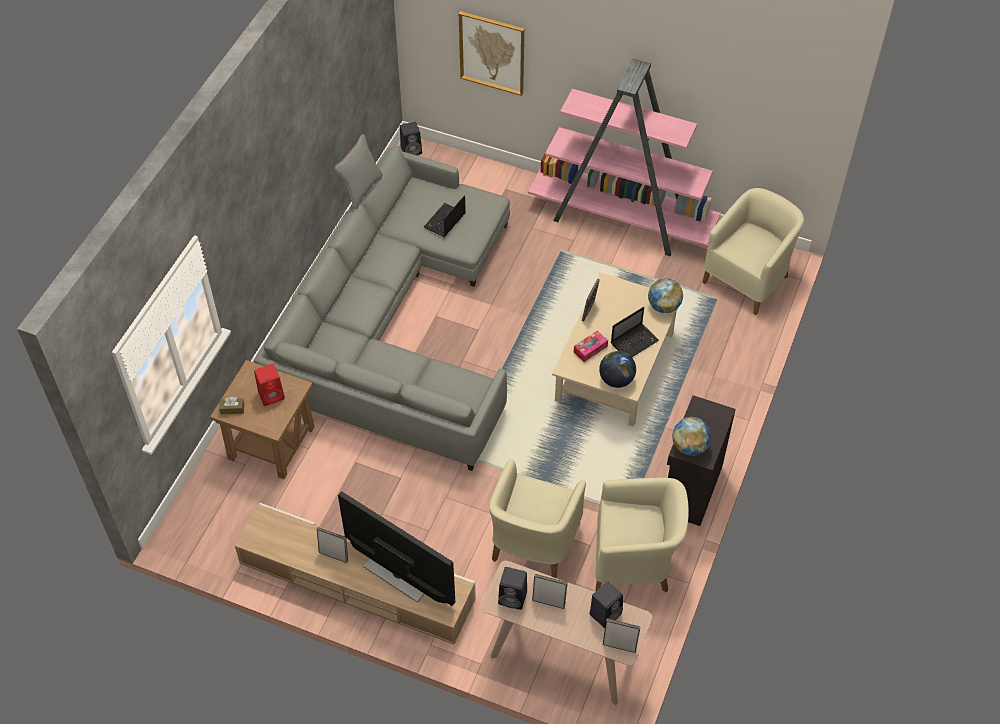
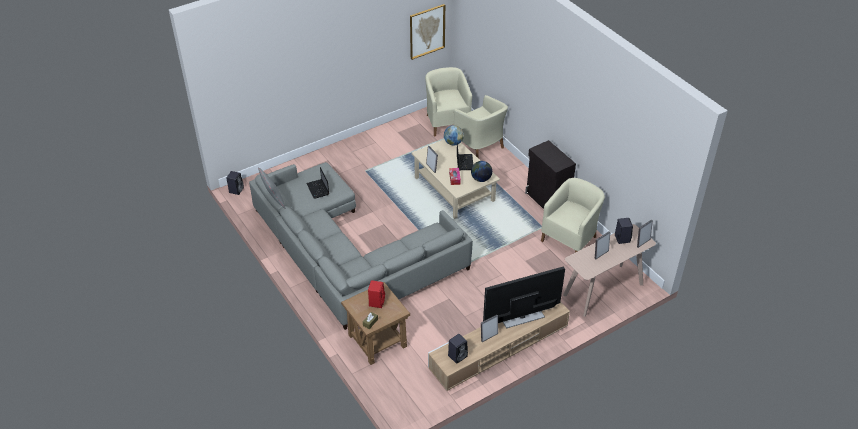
camera: 55 degrees left, 10 degrees down
(492, 52) = (268, 91): picture -> picture (427, 31)
(513, 597) = (589, 265): black speaker -> black speaker (458, 355)
(533, 543) = (531, 268): beige armchair -> beige armchair (480, 145)
(622, 220) = (369, 141): pink bookcase -> none
(690, 446) = (557, 163): globe -> none

